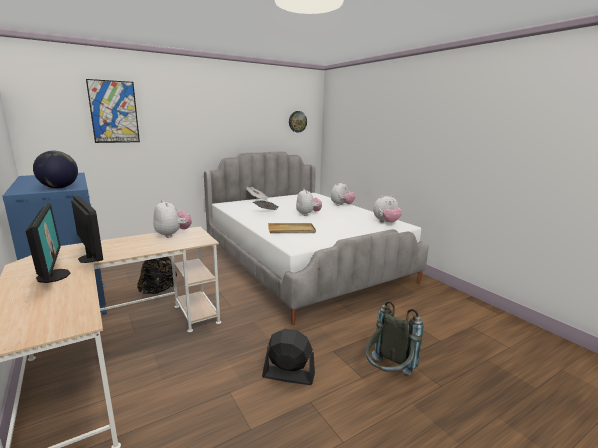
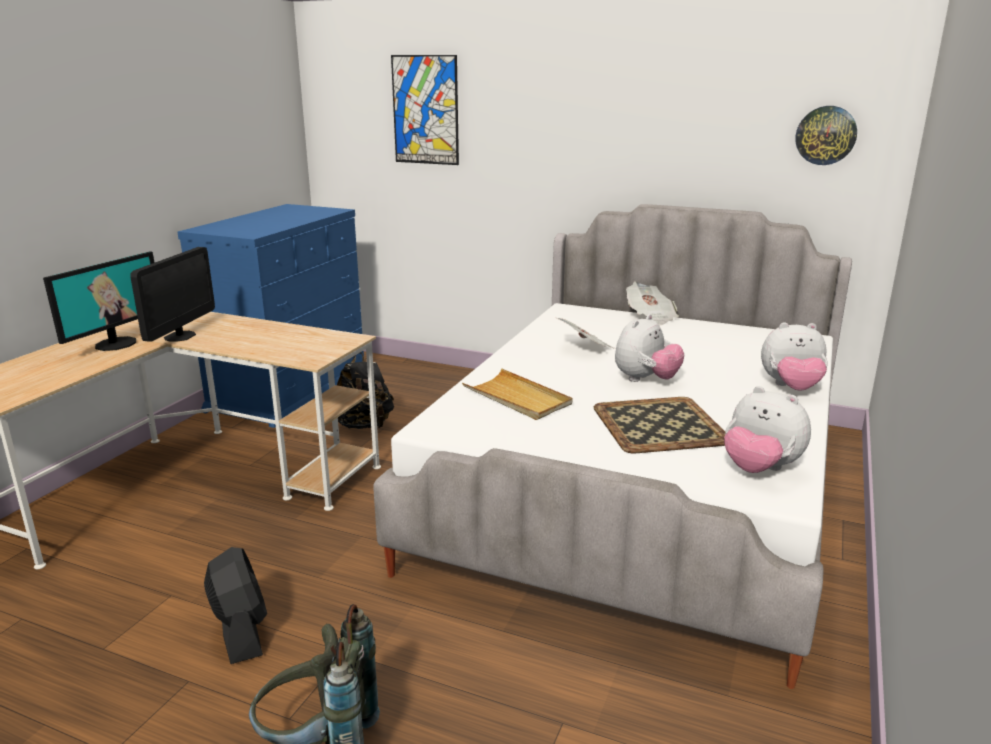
camera: 55 degrees right, 5 degrees up
(59, 188) = (243, 231): globe -> none
(172, 235) = (313, 337): plush toy -> none
(343, 222) = (658, 426): none -> tray

